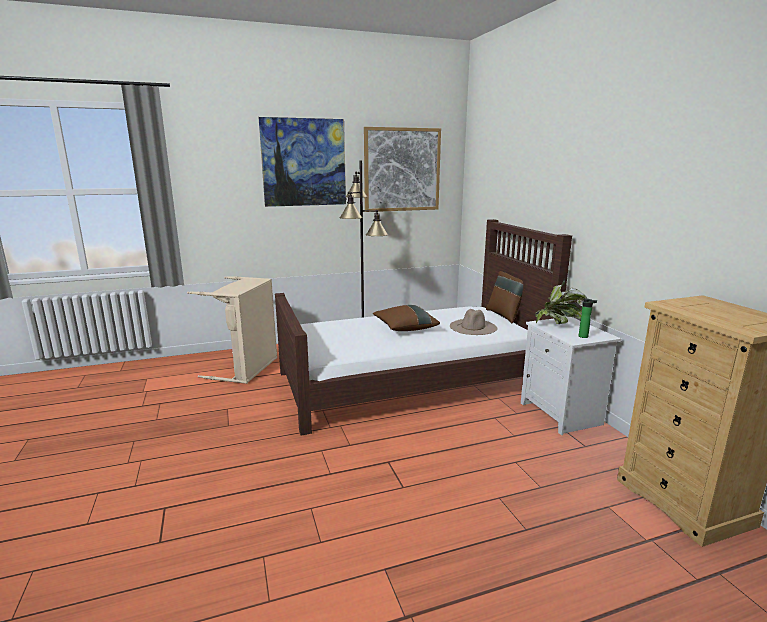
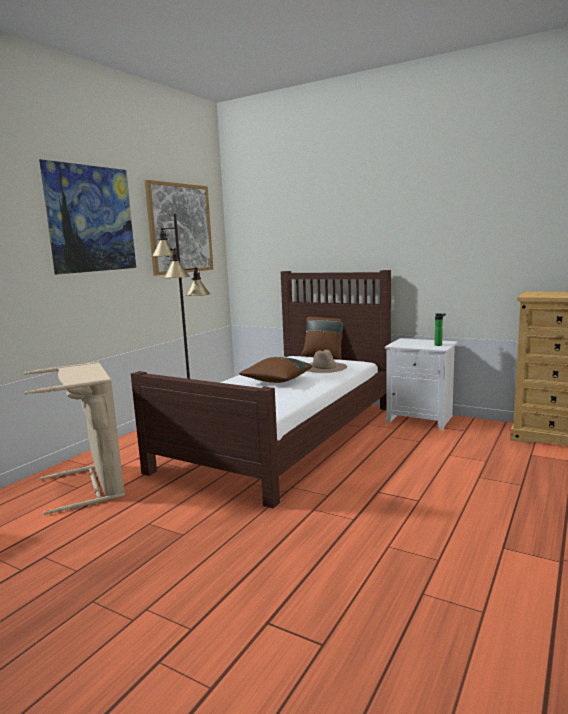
camera: 40 degrees left, 5 degrees down
(559, 325) = (409, 343): potted plant -> none

